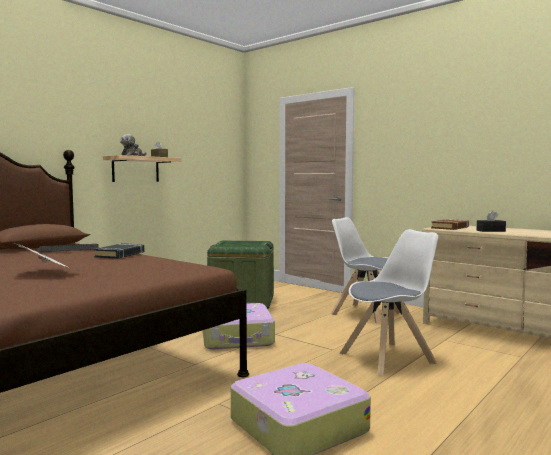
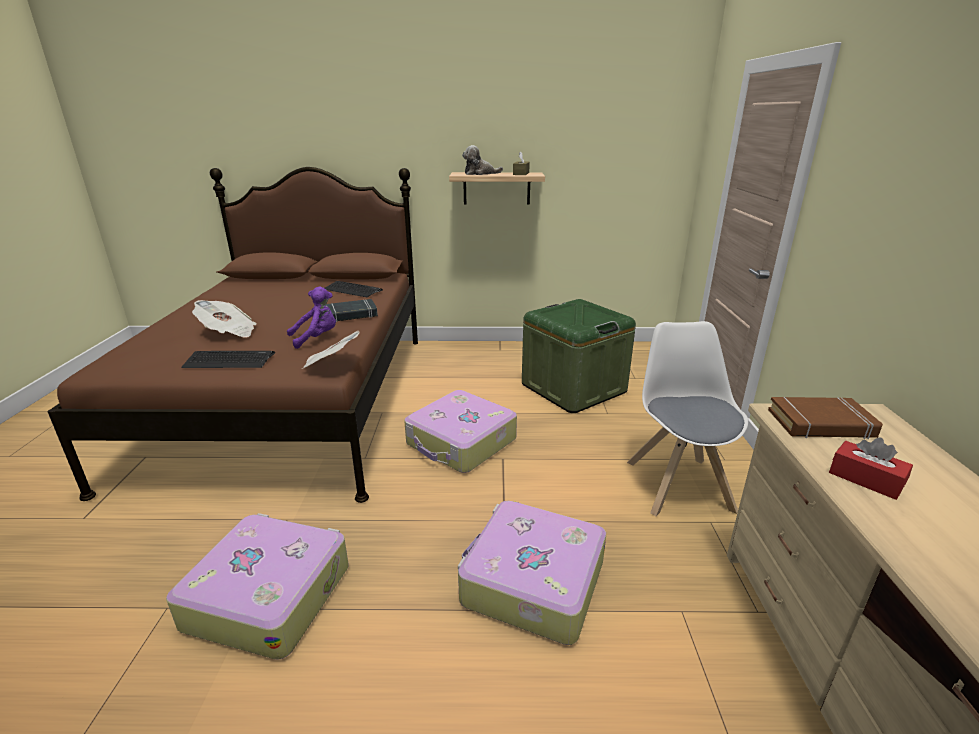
camera: 50 degrees right, 20 degrees up
(114, 278) = (229, 360): none -> keyboard
(138, 263) = (316, 338): none -> purple plush toy
(199, 265) = (332, 364): none -> newspaper
(389, 358) = (531, 582): chair -> suitcase
(490, 231) = (865, 479): black tissue box -> red tissue box

